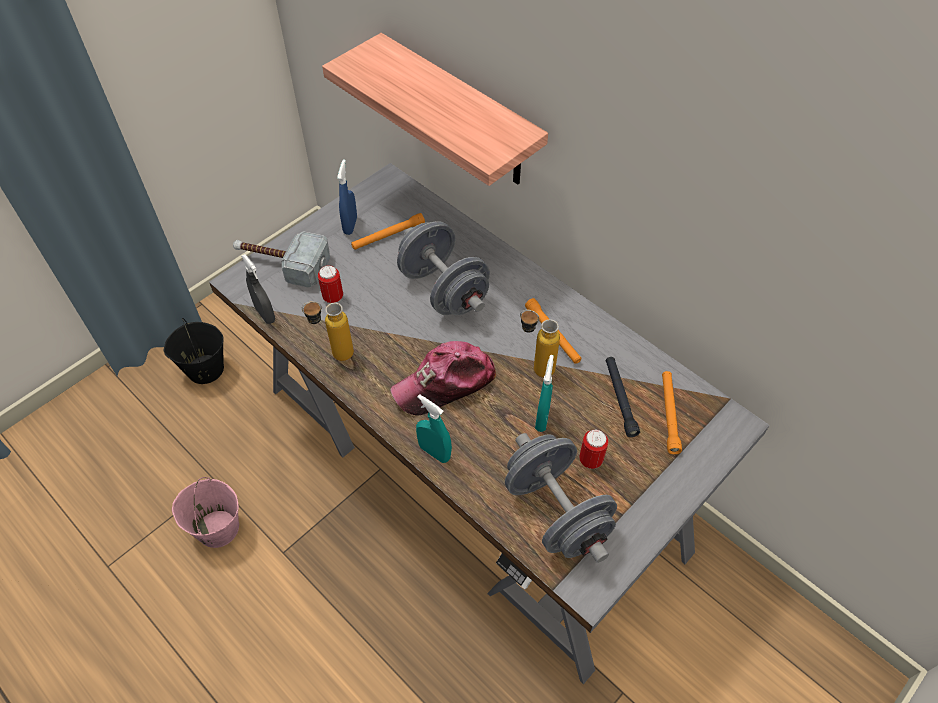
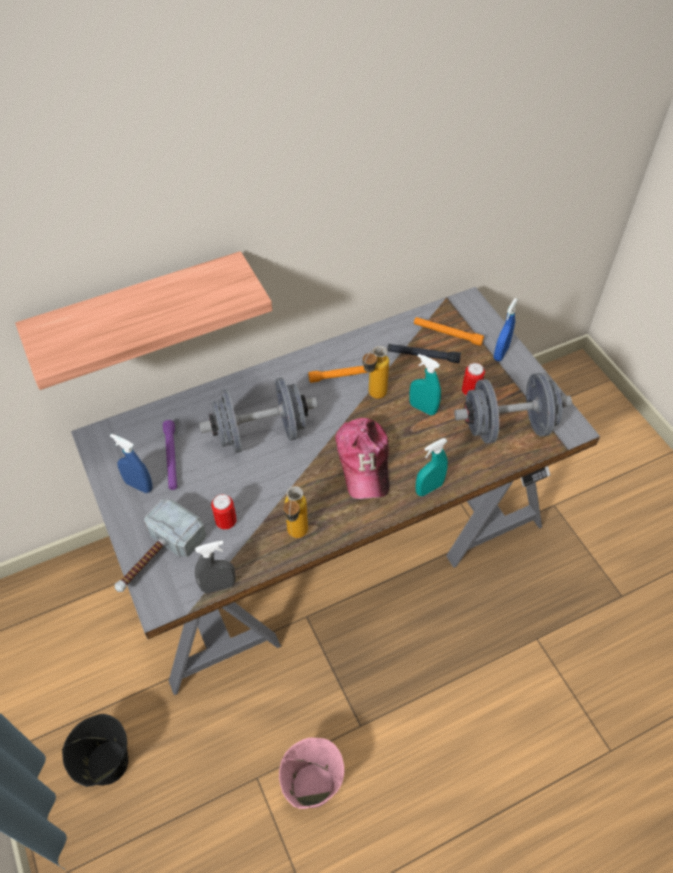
camera: 70 degrees left, 0 degrees up
(388, 236) = (171, 458): orange flashlight -> purple flashlight
(671, 479) = (501, 353): none -> blue spray bottle

